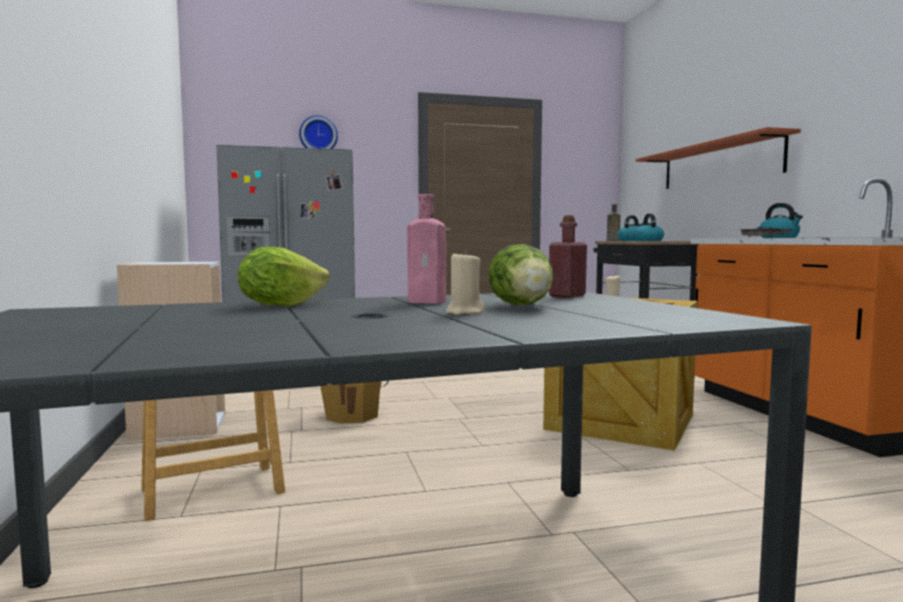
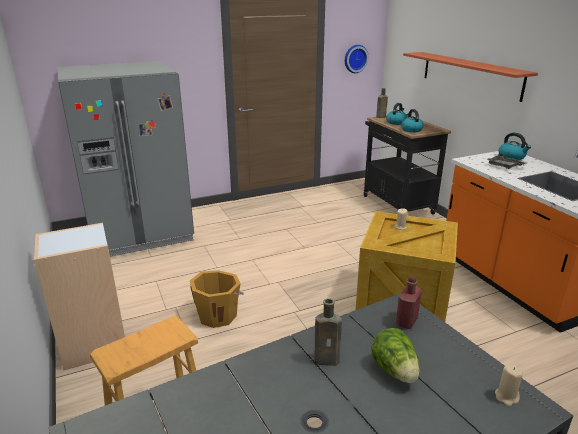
camera: 10 degrees left, 20 degrees up
(280, 305) = (236, 387): lettuce -> none
(318, 135) = (134, 36): wall clock -> wall clock (355, 58)
(429, 302) = (328, 360): pink bottle -> brown bottle
(464, 312) = (368, 402): beige candle -> beige candle (506, 397)

